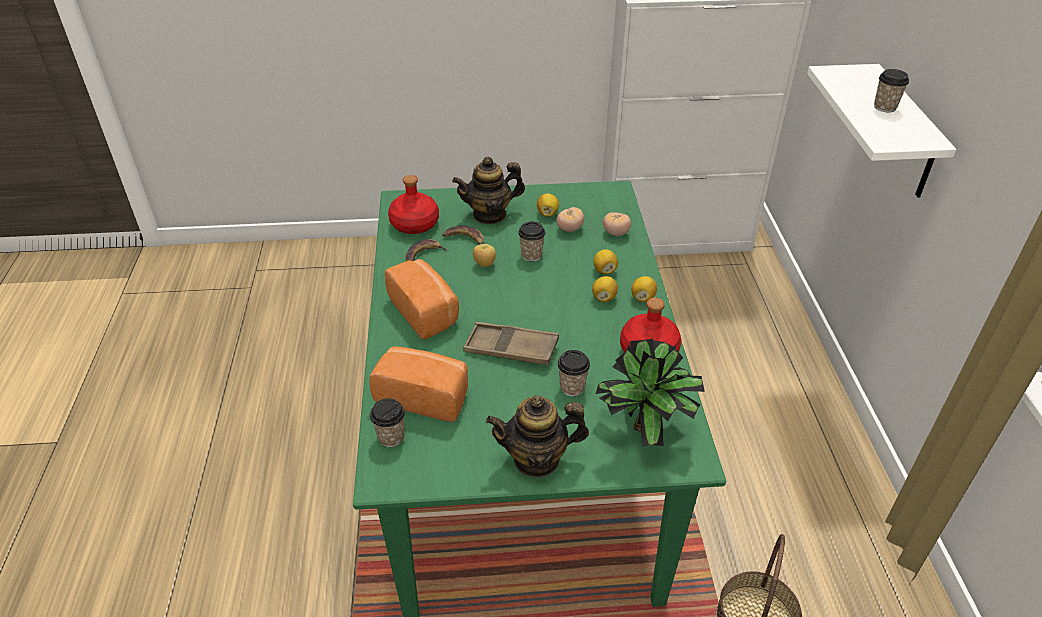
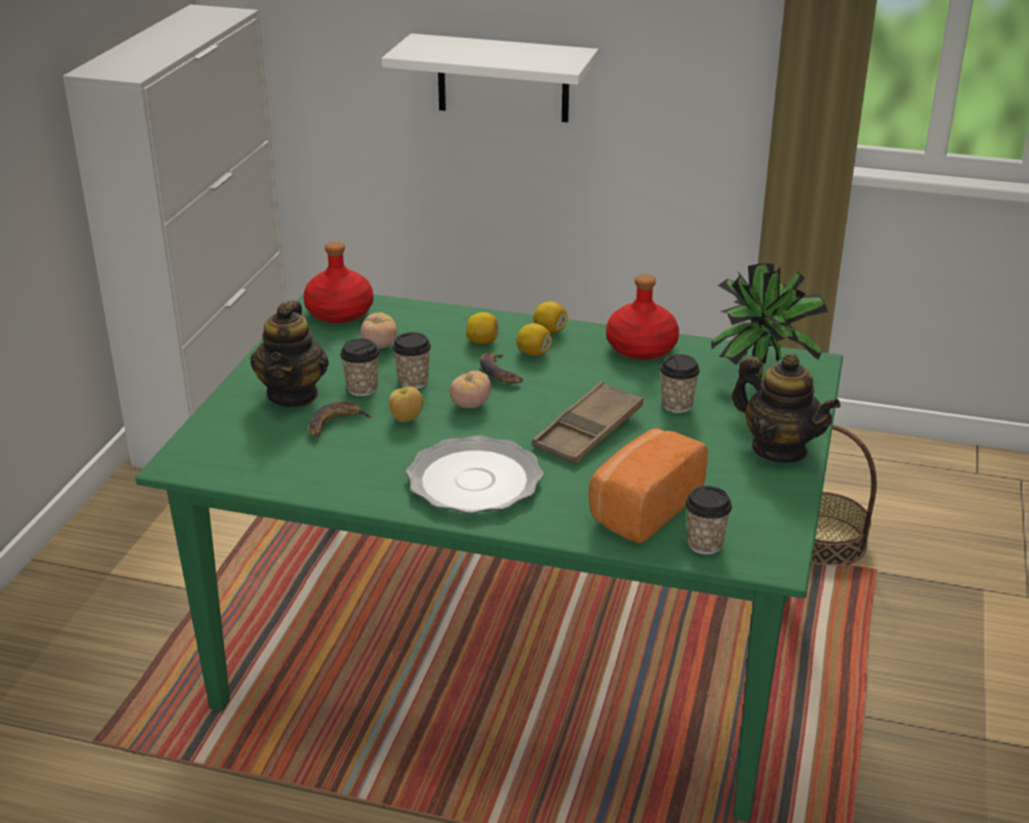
camera: 70 degrees left, 10 degrees down
(415, 224) = (260, 458): red bottle -> red bottle (340, 312)
(423, 255) = (344, 463): banana -> banana (500, 372)
(426, 312) = (475, 481): bread -> plate
(537, 459) = (779, 449): teapot -> teapot turned 60 degrees counterclockwise
(547, 213) = (331, 353): lemon -> none
(616, 233) = (414, 318): tomato -> tomato (470, 405)
(885, 107) = (501, 51): cup -> cup (362, 389)

